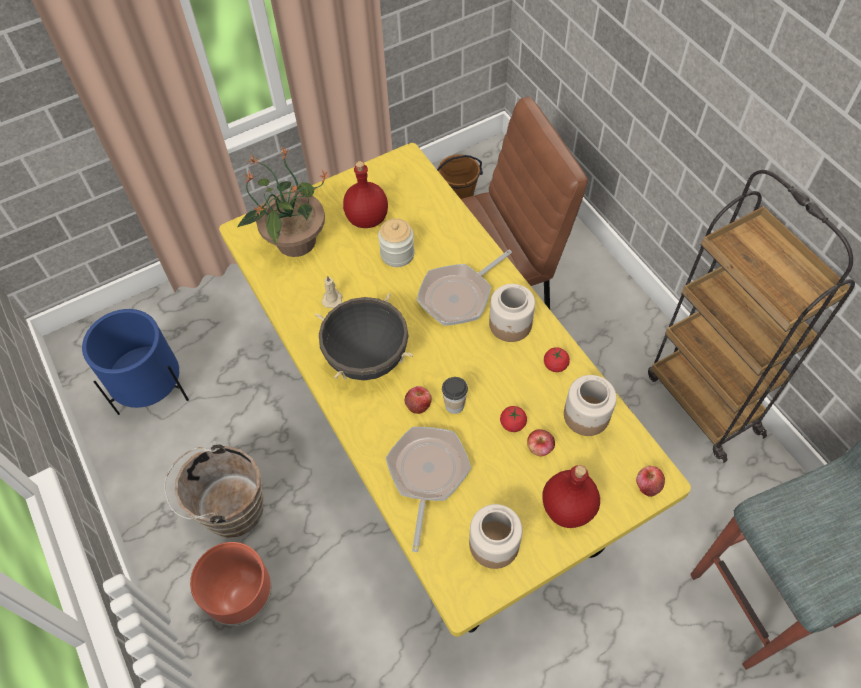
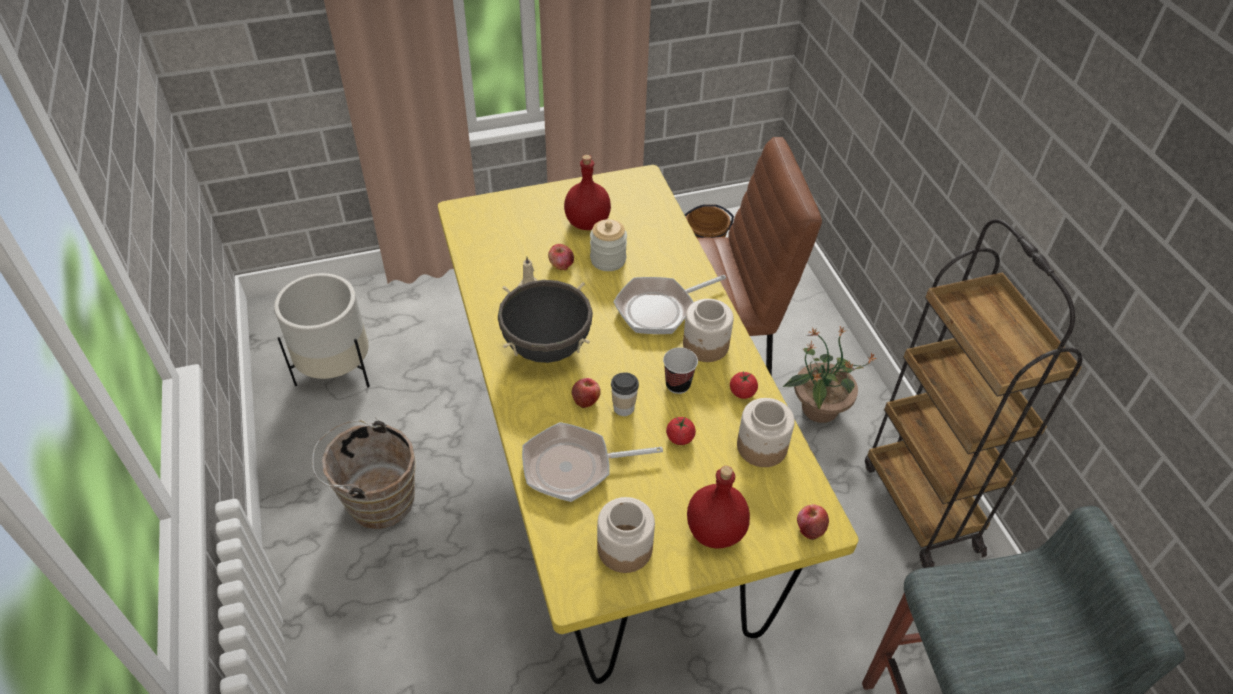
camera: 10 degrees right, 10 degrees down
(152, 390) = (336, 370): blue planter -> white planter
(242, 597) = (362, 590): brown planter -> none
(294, 242) = (508, 229): potted plant -> potted plant (818, 408)
(427, 475) = (574, 467): frying pan -> frying pan turned 120 degrees counterclockwise
(496, 370) = (678, 385): none -> cup
(539, 448) = (702, 467): apple -> apple (561, 265)

